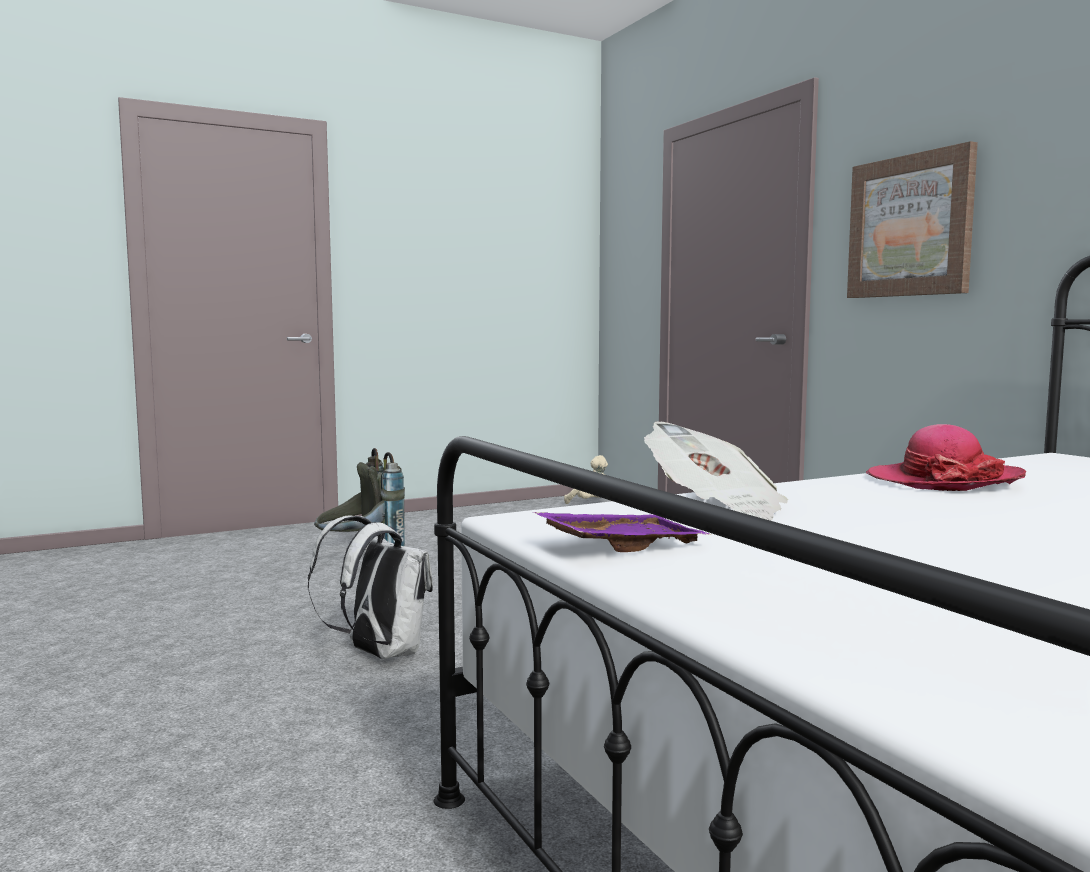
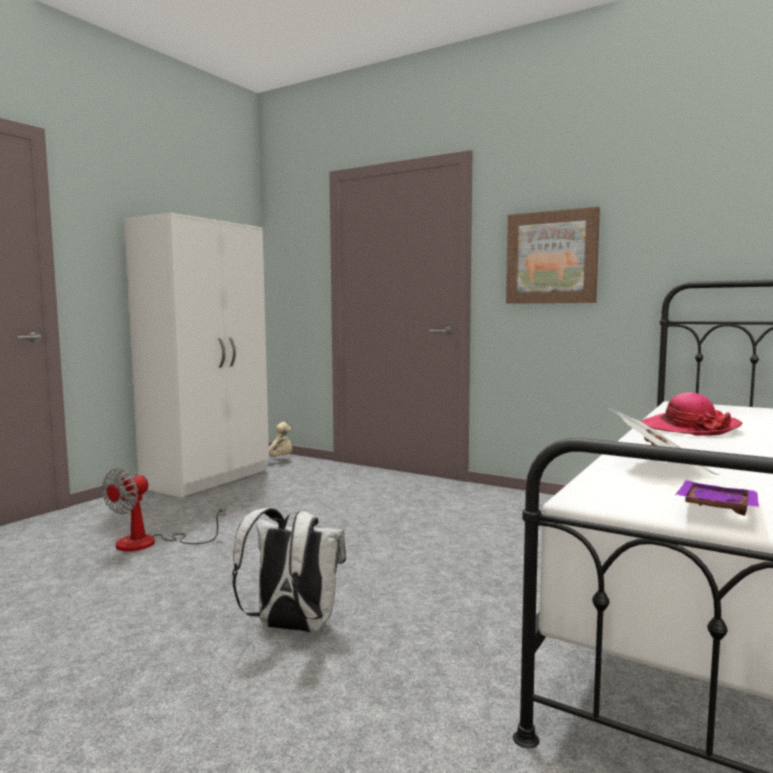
camera: 30 degrees left, 0 degrees up
(360, 560) = (150, 543): grey backpack -> fan
(493, 512) = (208, 478): none -> white wardrobe

